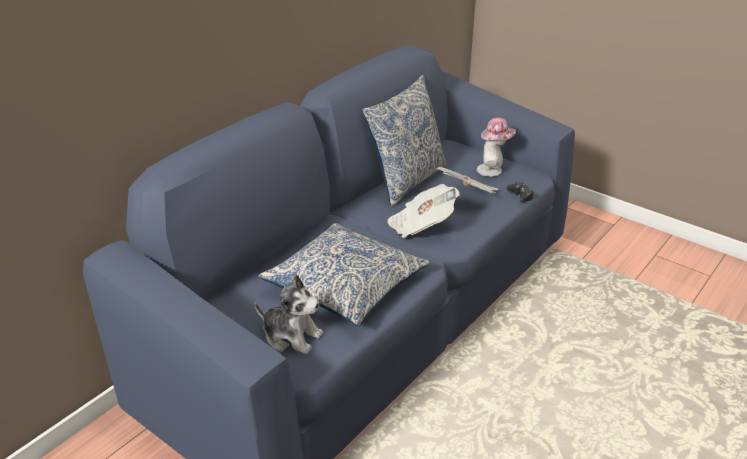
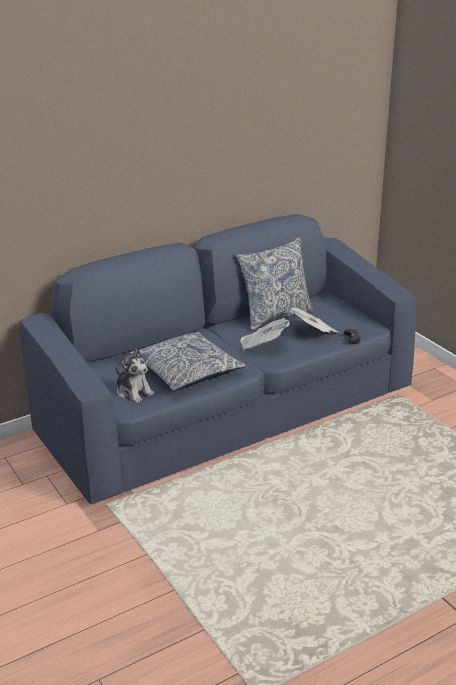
camera: 20 degrees right, 5 degrees down
(493, 170) = (345, 319): hat -> none

